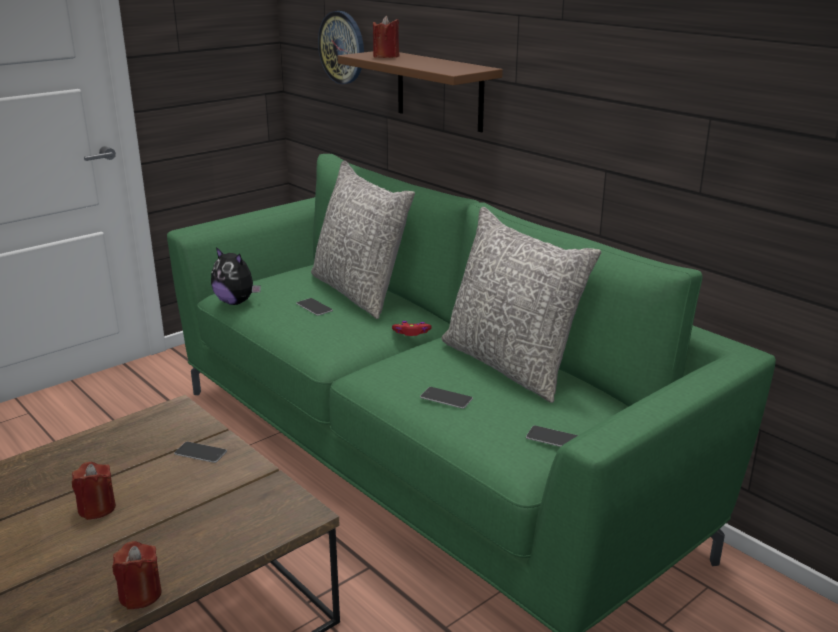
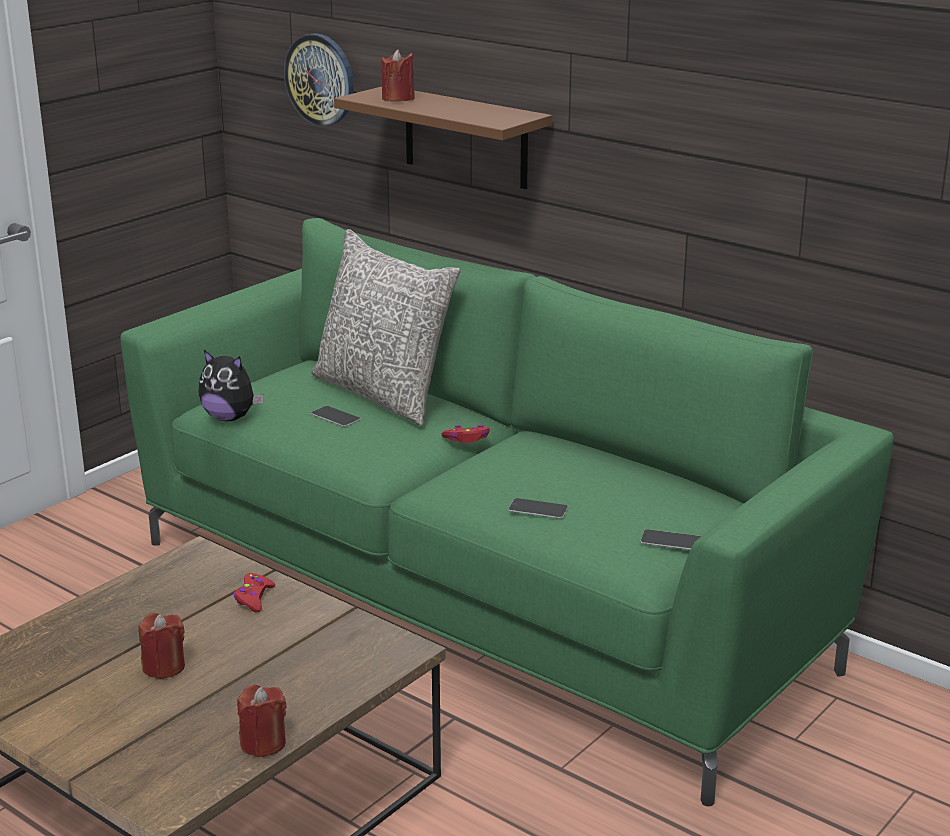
camera: 10 degrees left, 0 degrees up
(200, 452) = (254, 598): phone -> red game controller
(510, 365) = (597, 467): grey pillow -> none

